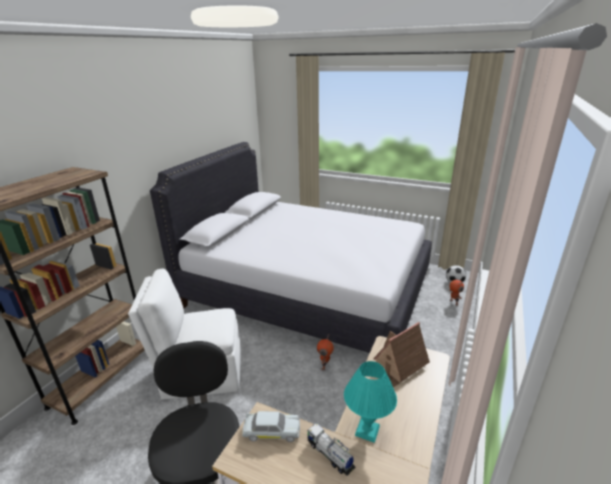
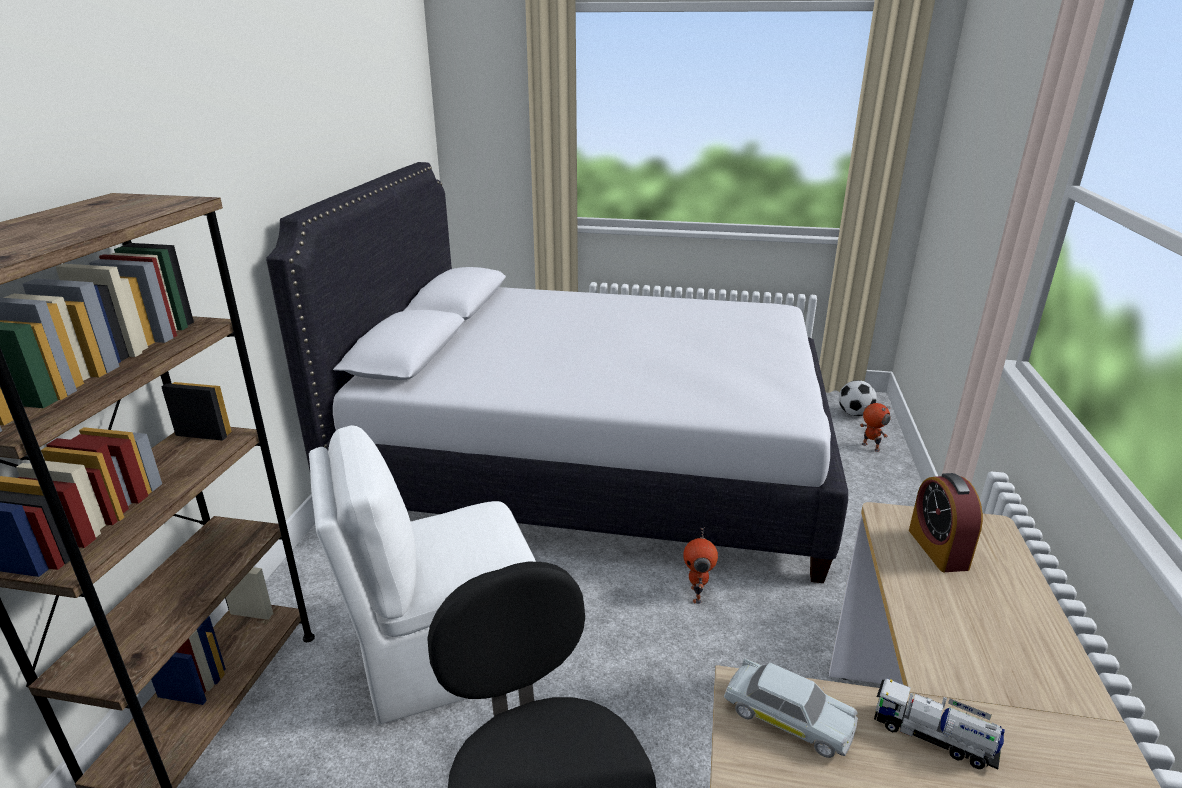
camera: 15 degrees left, 0 degrees up
(271, 431) = (787, 717): white toy car -> white toy car turned 45 degrees clockwise
(366, 431) = (966, 677): turquoise table lamp -> none
(398, 365) = (938, 549): toy house -> alarm clock

